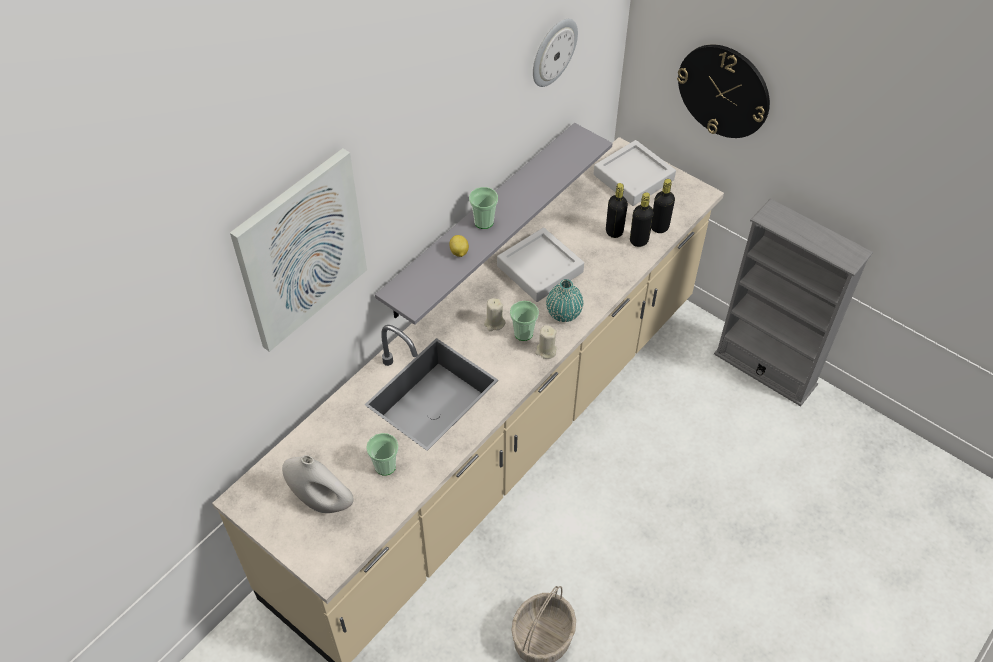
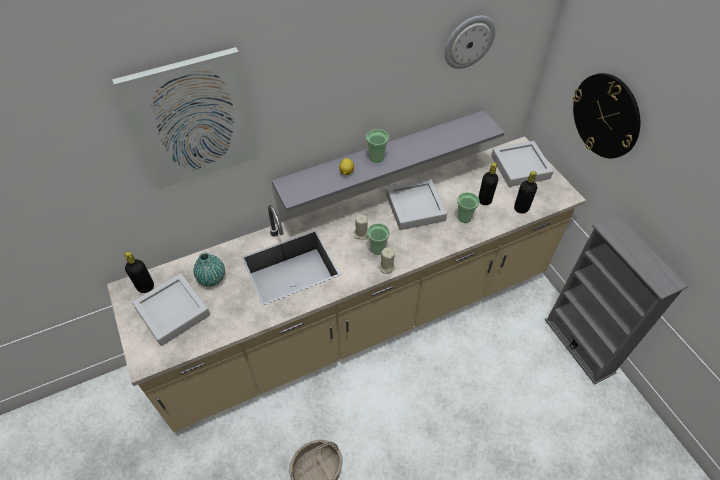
camera: 25 degrees right, 0 degrees up
(322, 501) = (173, 312): white vase -> grey tray
(385, 466) = (228, 305): cup -> cup (464, 217)
(564, 313) = (414, 245): turquoise vase -> turquoise vase (212, 278)
(639, 241) = (500, 213): black bottle -> black bottle (145, 287)

